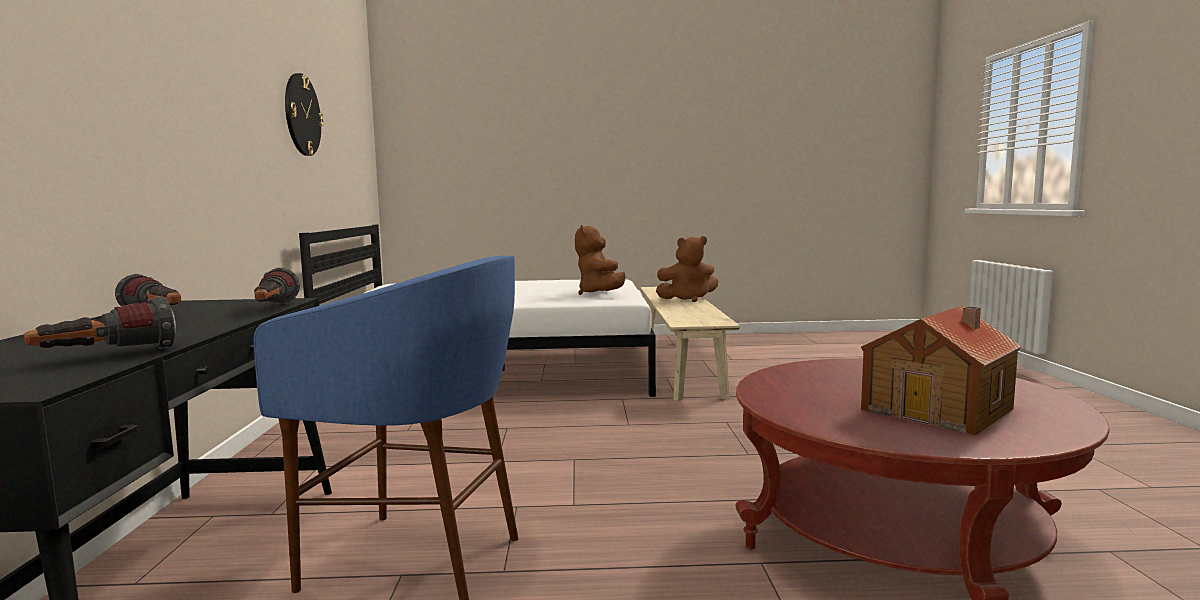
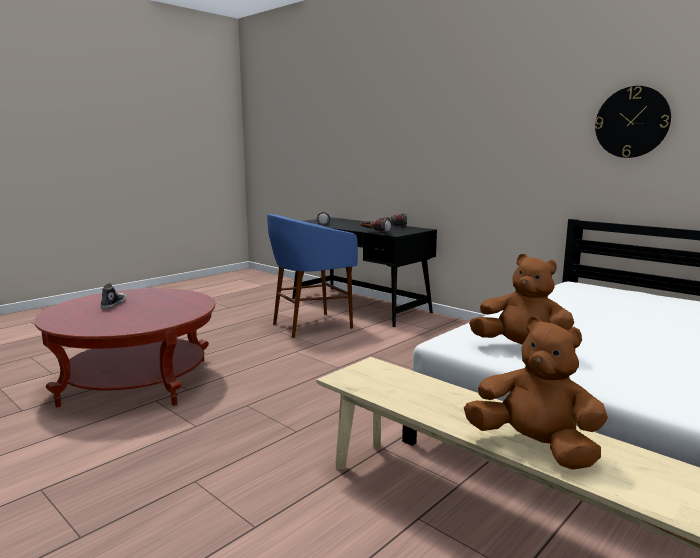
camera: 135 degrees right, 5 degrees up
(688, 299) = (534, 447): brown plush toy -> brown plush toy turned 90 degrees clockwise
(940, 409) = (113, 304): toy house -> shoe

